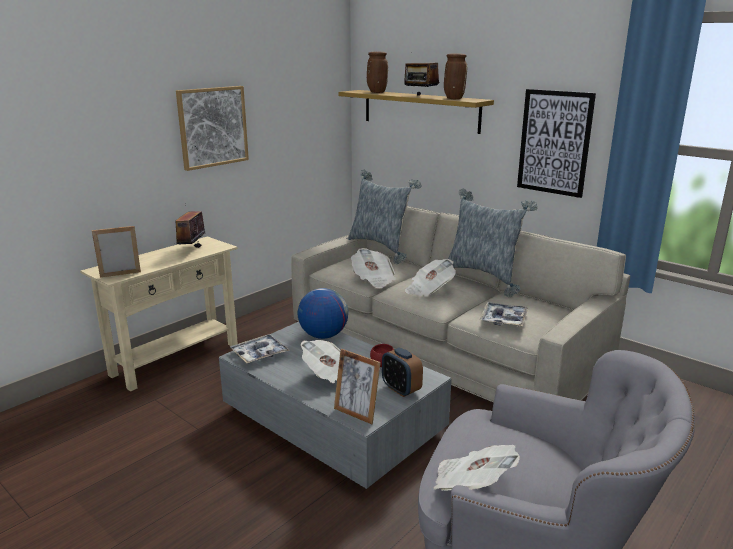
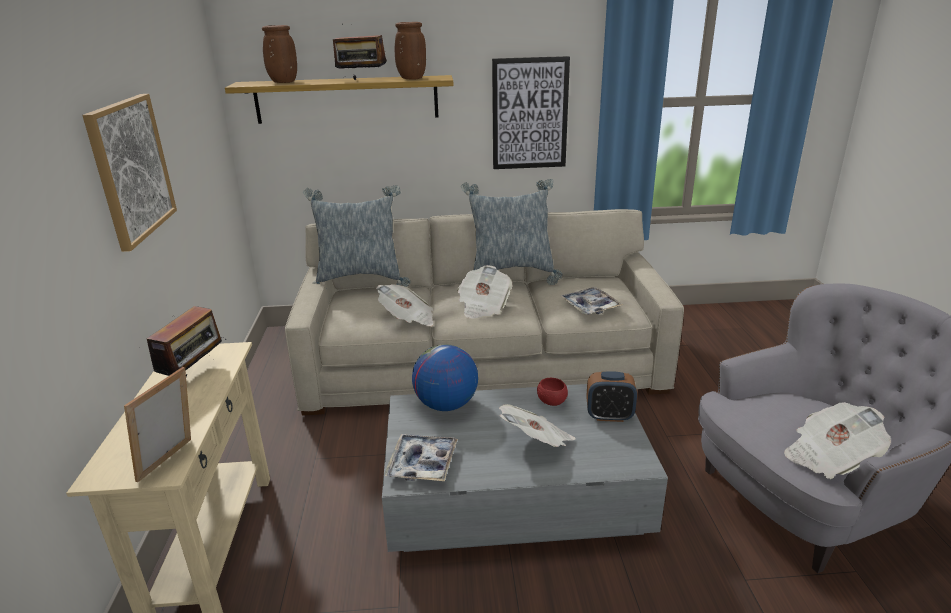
camera: 45 degrees left, 5 degrees up
(191, 250) = (195, 373): radio -> radio turned 120 degrees counterclockwise
(356, 413) = (621, 461): picture frame -> none

